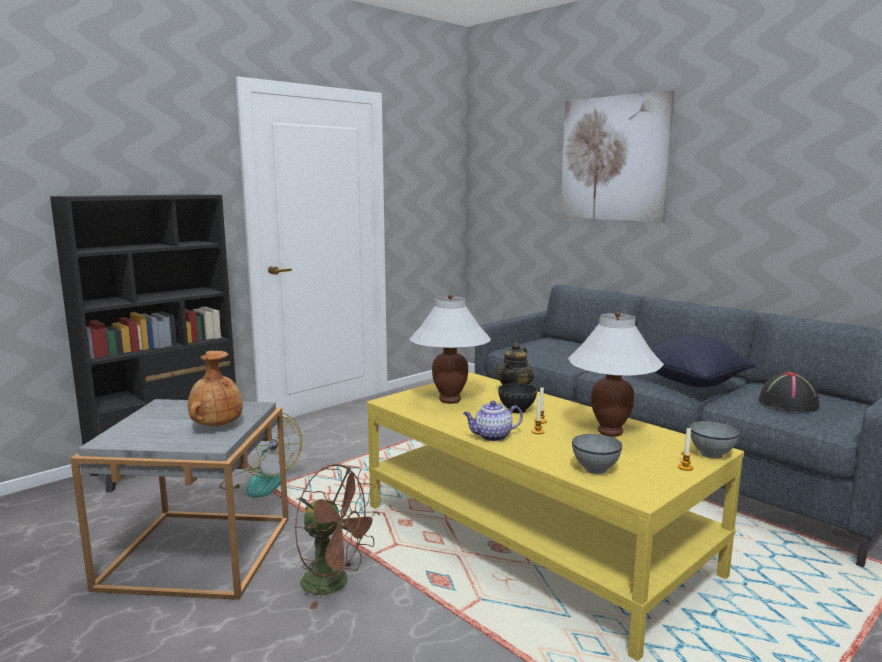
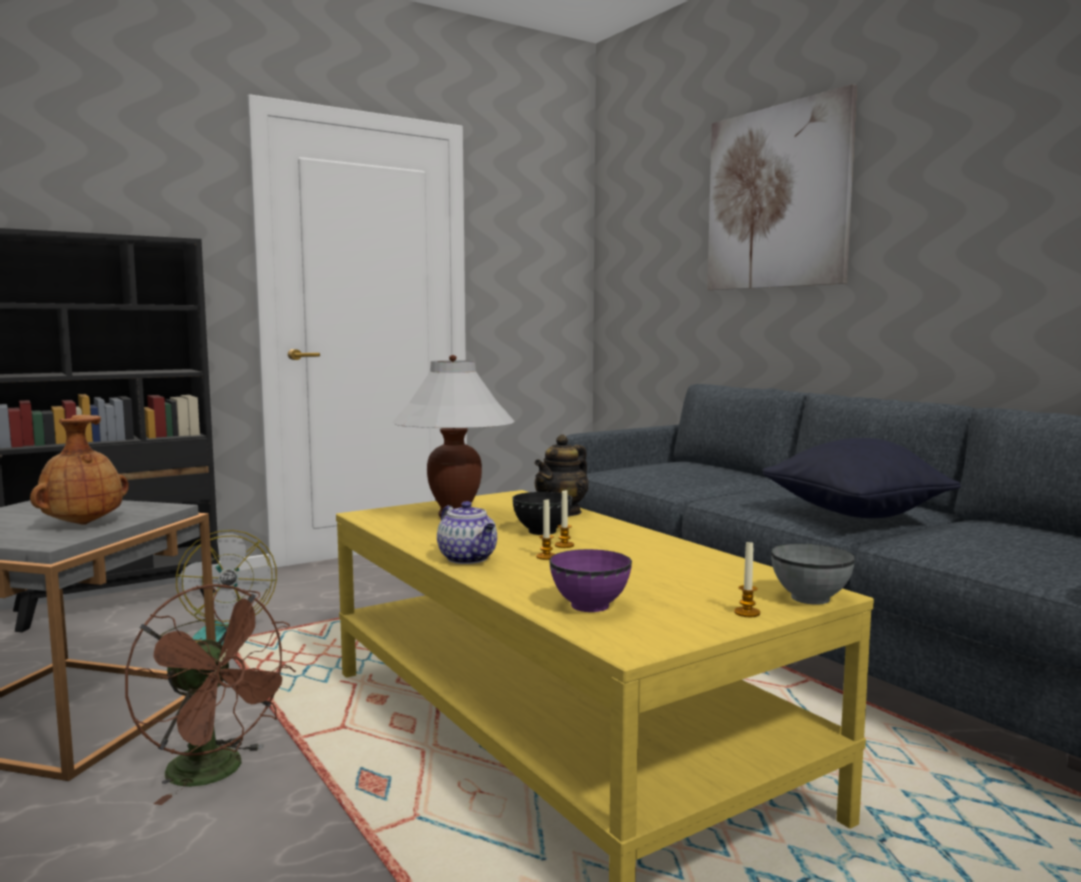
camera: 10 degrees right, 5 degrees down
(492, 436) = (468, 559): teapot -> teapot turned 120 degrees counterclockwise
(595, 469) = (589, 606): grey bowl -> purple bowl
(610, 432) = (662, 563): white table lamp -> none
(788, 403) = (1004, 544): black hat -> none

